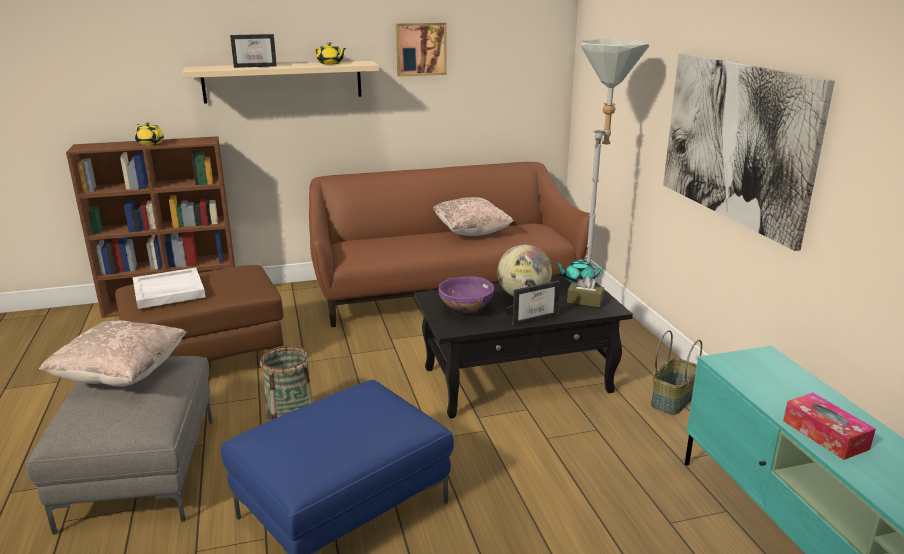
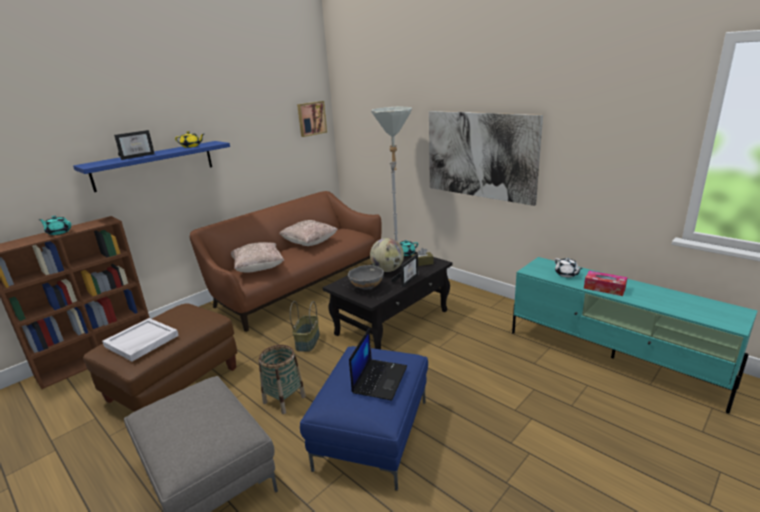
camera: 30 degrees left, 0 degrees up
(121, 375) = (178, 410): beige pillow -> beige pillow (258, 268)
(150, 143) = (59, 232): yellow teapot -> turquoise teapot
(283, 81) = (154, 165): beige shelf -> blue shelf
(344, 430) = (379, 379): none -> laptop
(420, 49) = (245, 128): picture -> picture (311, 118)
(466, 311) = (366, 288): purple bowl -> grey bowl
(672, 399) = (476, 304): basket -> basket (307, 341)
(783, 389) = (566, 274): none -> white teapot

